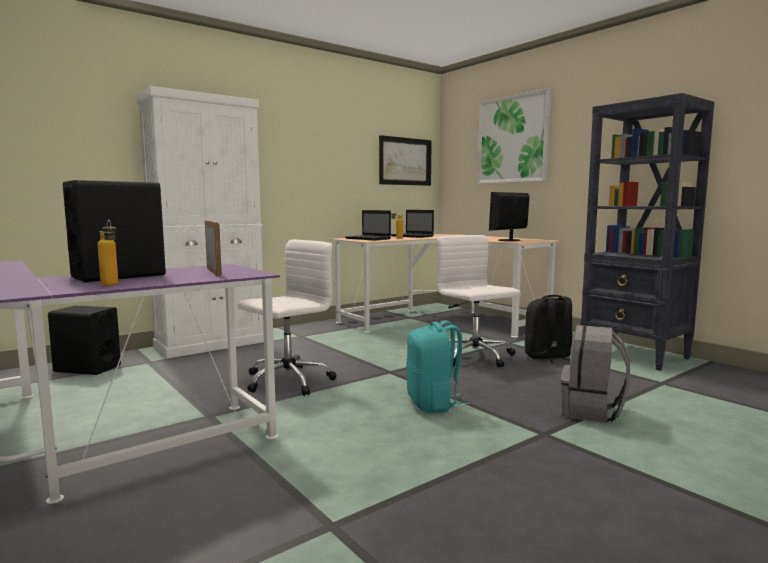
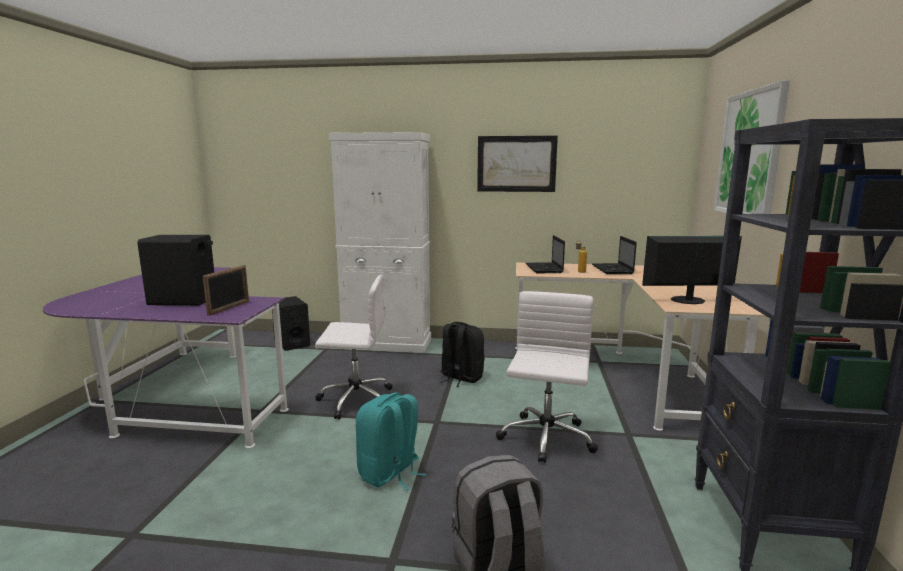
camera: 45 degrees right, 5 degrees up
(111, 285) = (139, 313): bottle -> none
(405, 161) = (636, 176): picture -> picture (516, 164)
(548, 357) = (628, 474): black backpack -> black backpack (461, 378)

